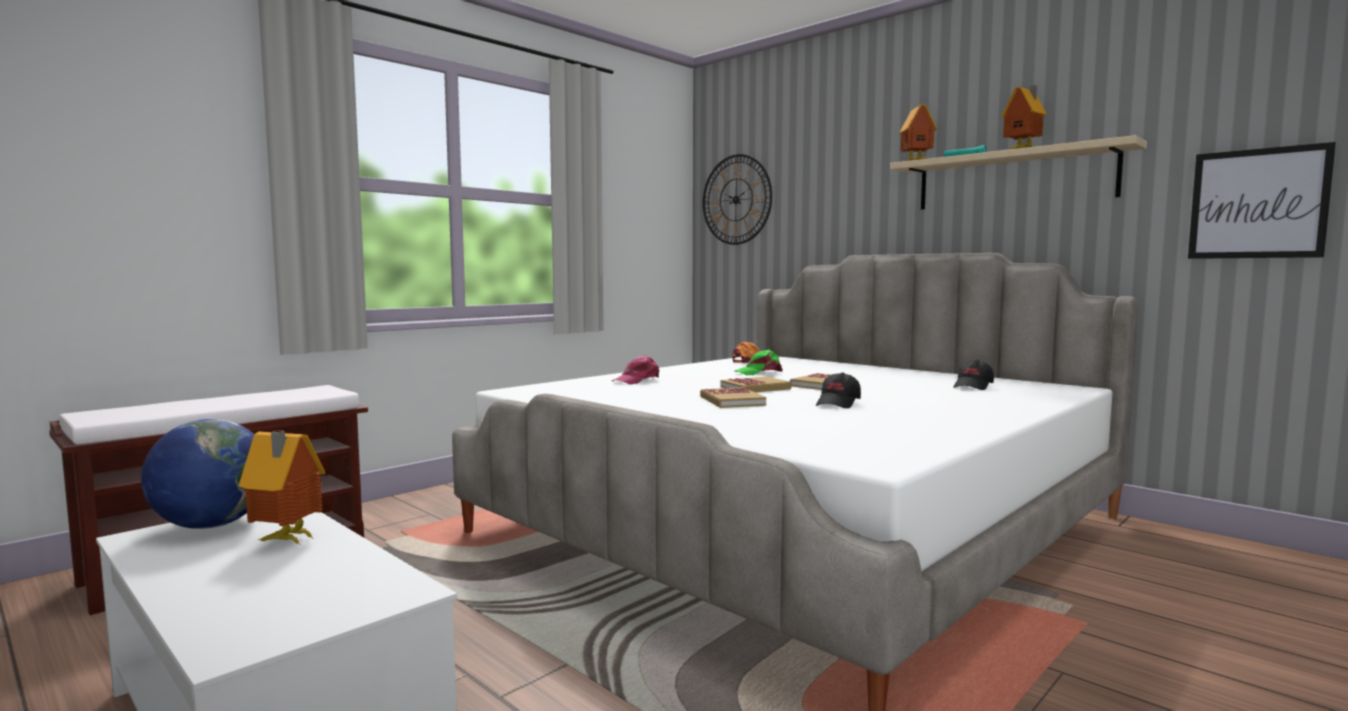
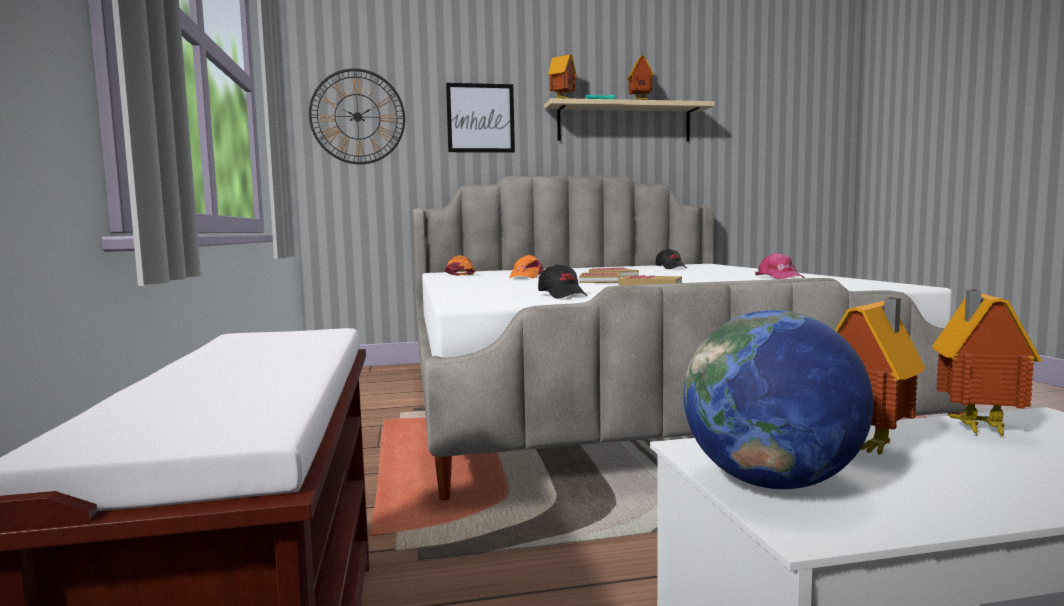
camera: 55 degrees left, 0 degrees up
(355, 567) = (975, 428): none -> toy house
(637, 380) = (495, 288): pink cap -> pink cap (779, 277)
(759, 372) = (526, 277): green cap -> orange cap
(838, 404) = (697, 278): black cap -> black cap (562, 295)
(1257, 203) = (753, 150): picture -> picture (480, 118)

